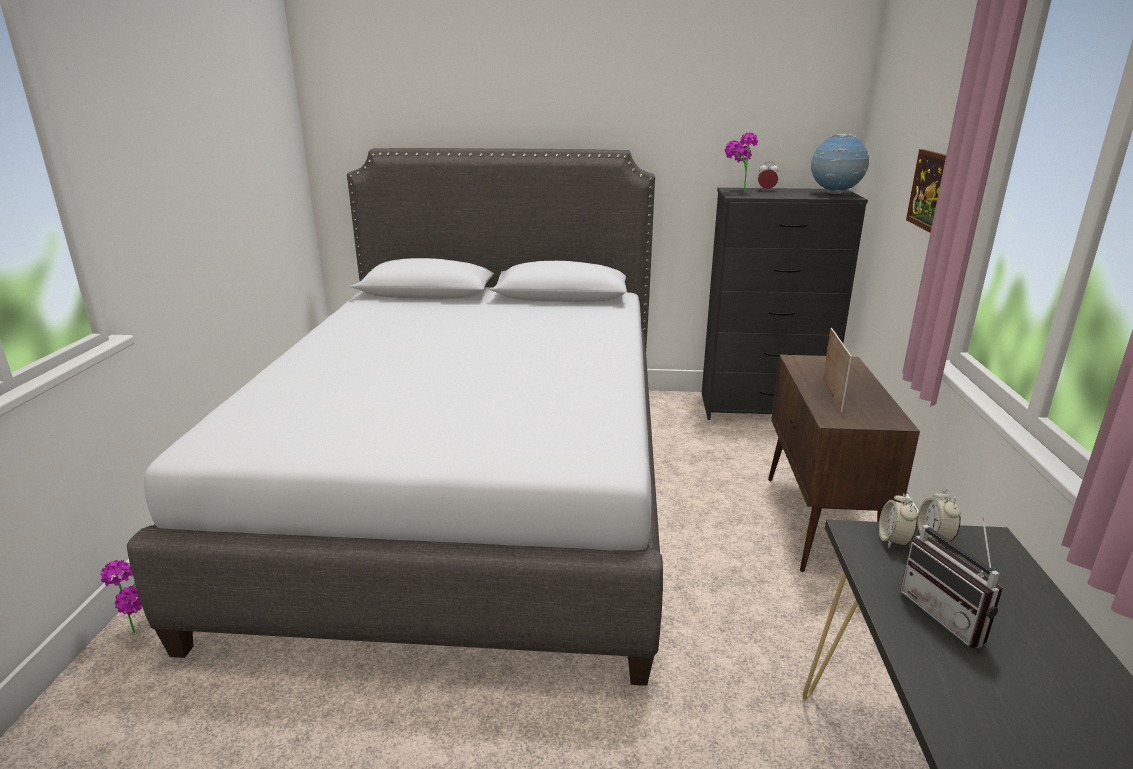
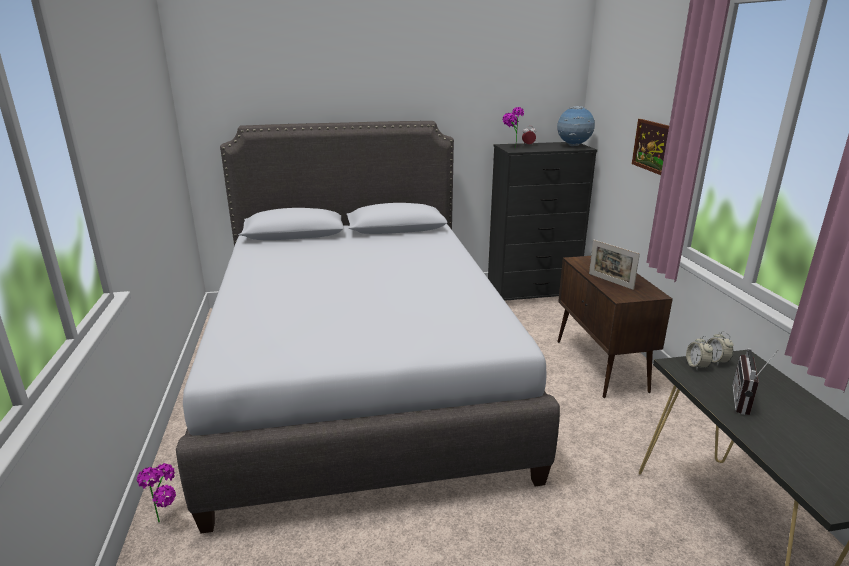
camera: 15 degrees left, 0 degrees up
(832, 395) = (610, 281): picture frame -> picture frame turned 150 degrees clockwise
(950, 615) = (747, 402): radio -> radio turned 60 degrees clockwise

